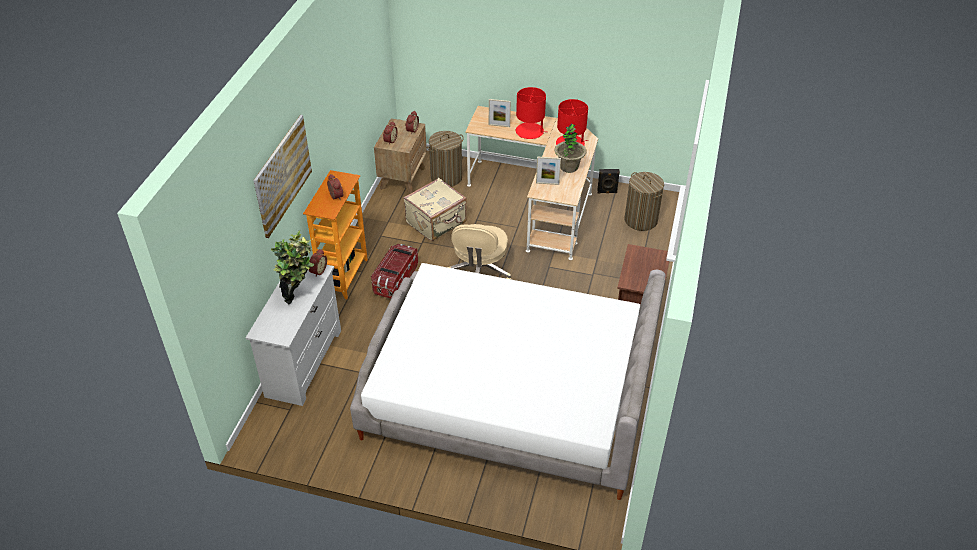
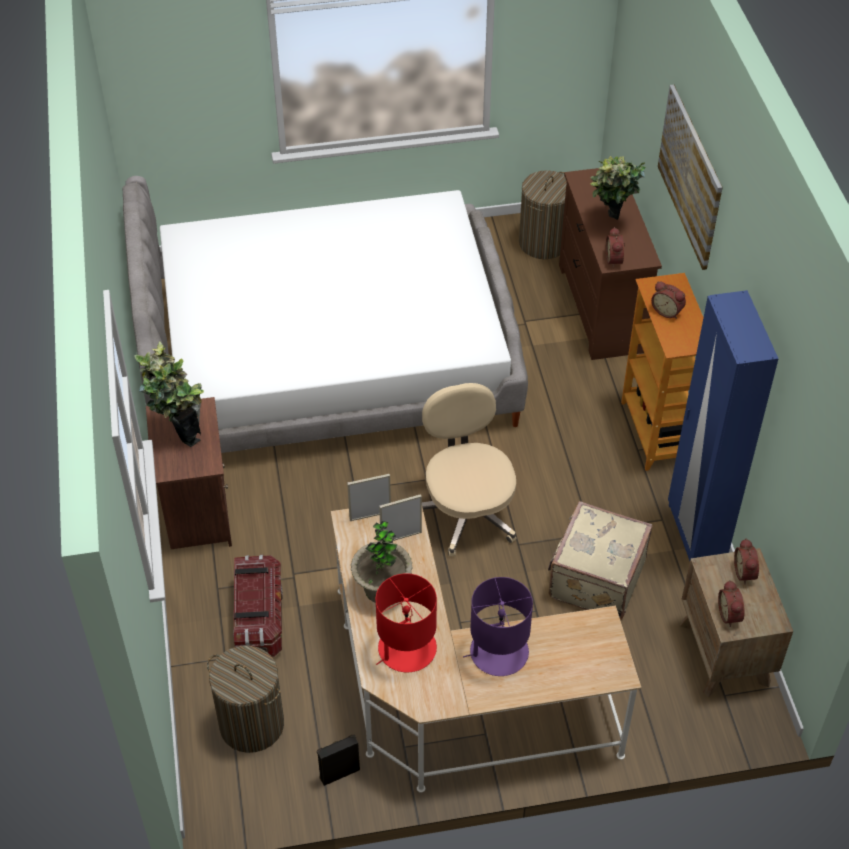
camera: 155 degrees right, 5 degrees up
(304, 362) = (600, 308): white dresser -> brown dresser
(371, 224) = (695, 535): none -> blue wardrobe
(395, 280) = (579, 454): storage box -> storage box (259, 619)
(446, 177) = (651, 686): laundry basket -> laundry basket (543, 243)
(499, 125) = (564, 645): picture frame -> picture frame (370, 515)
(530, 131) = (498, 652): red table lamp -> purple table lamp
(646, 273) = (178, 432): none -> potted plant

